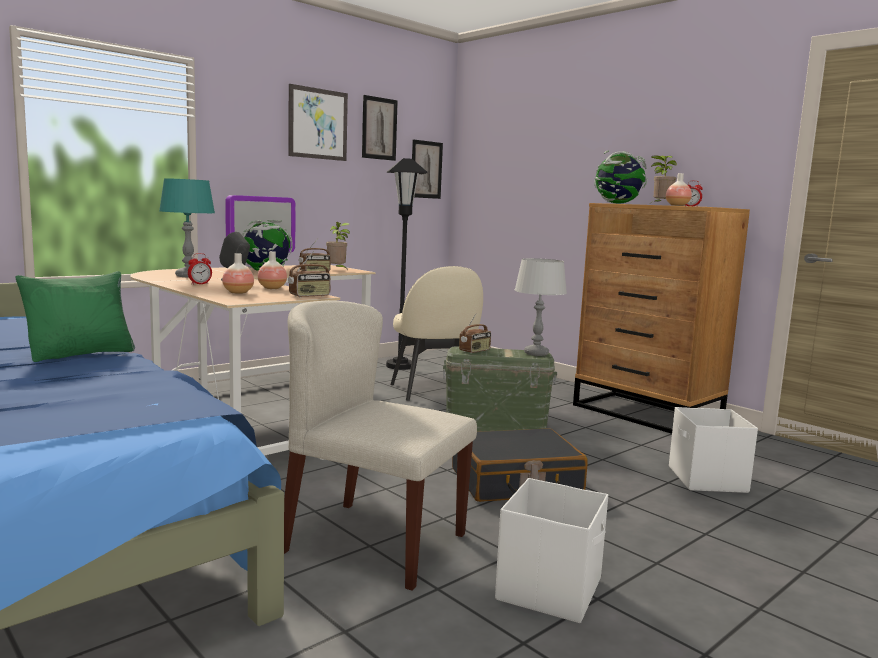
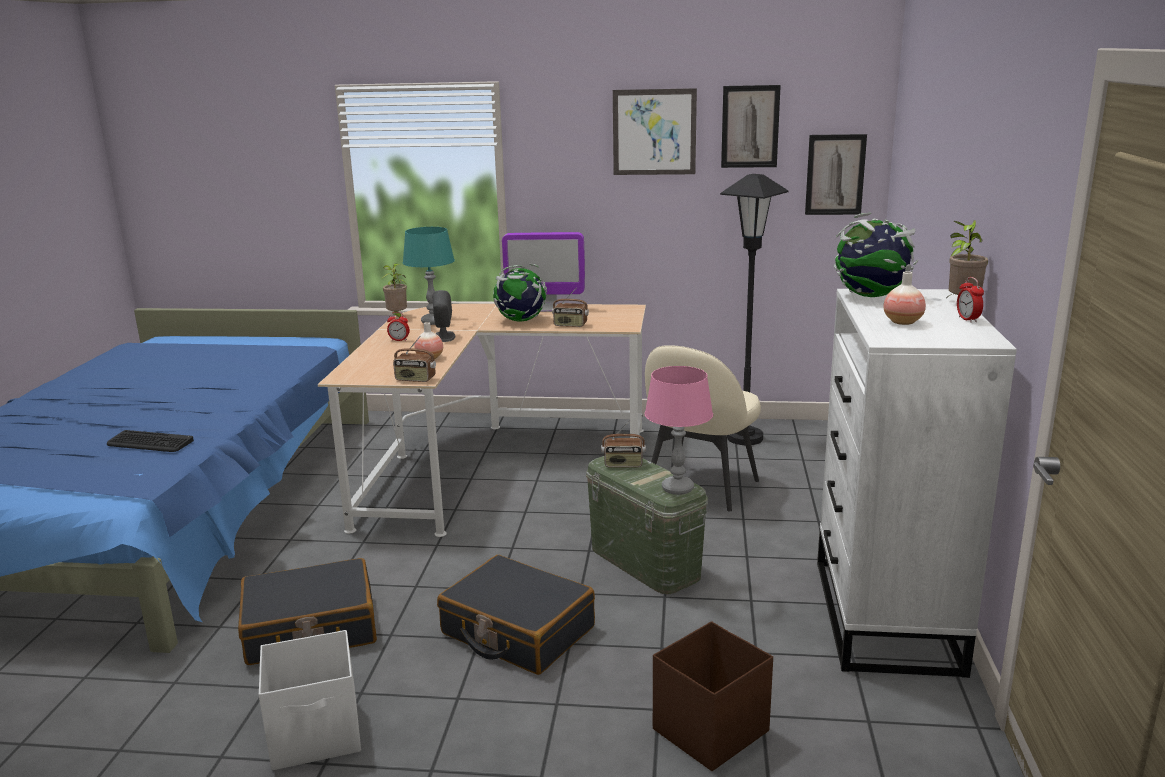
camera: 50 degrees right, 10 degrees up
(81, 354) = (225, 406): green pillow -> none
(81, 385) = (149, 443): none -> keyboard
(238, 293) = (381, 362): vase -> none
(337, 270) = (608, 323): potted plant -> potted plant (397, 317)
(373, 542) = (310, 629): beige chair -> black suitcase
(536, 353) = (677, 489): grey table lamp -> pink table lamp
(647, 414) = (885, 616): brown dresser -> white dresser
(707, 480) = (709, 731): white storage box -> brown storage box

